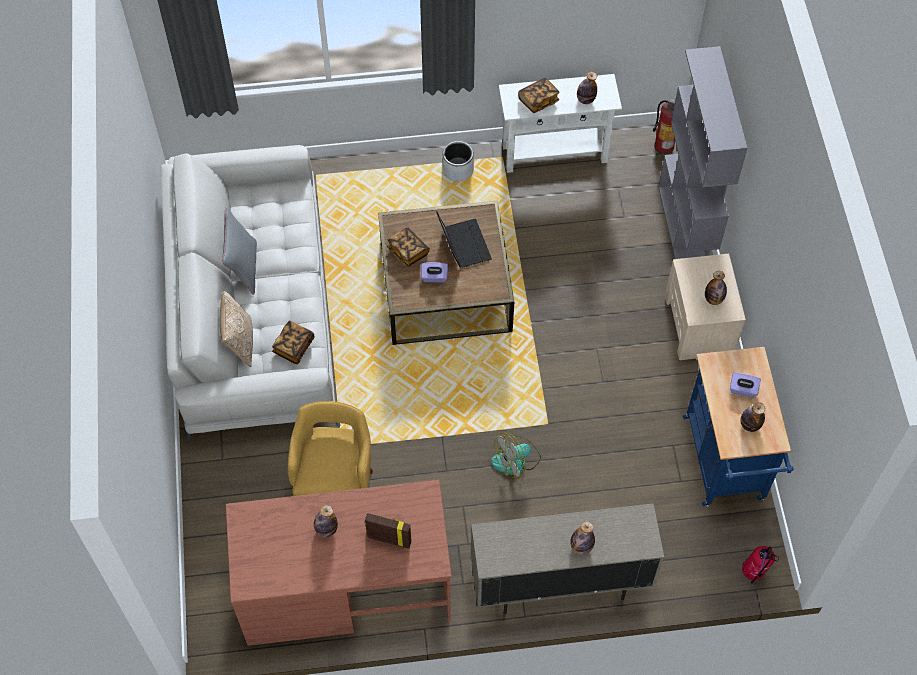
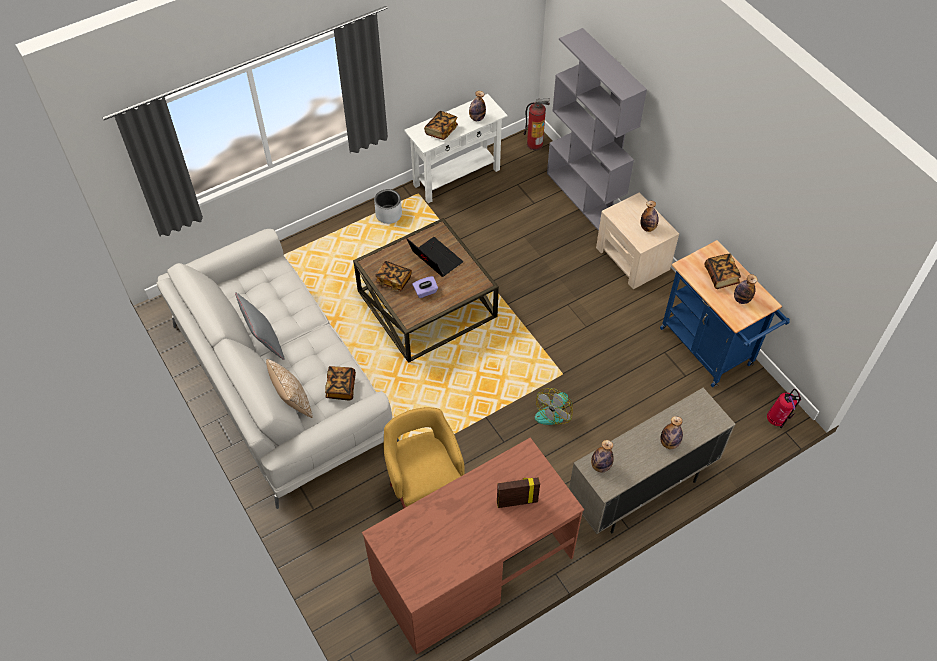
camera: 25 degrees left, 5 degrees down
(326, 529) = (460, 516): bottle -> bottle (600, 466)
(743, 390) = (721, 276): purple tissue box -> book

